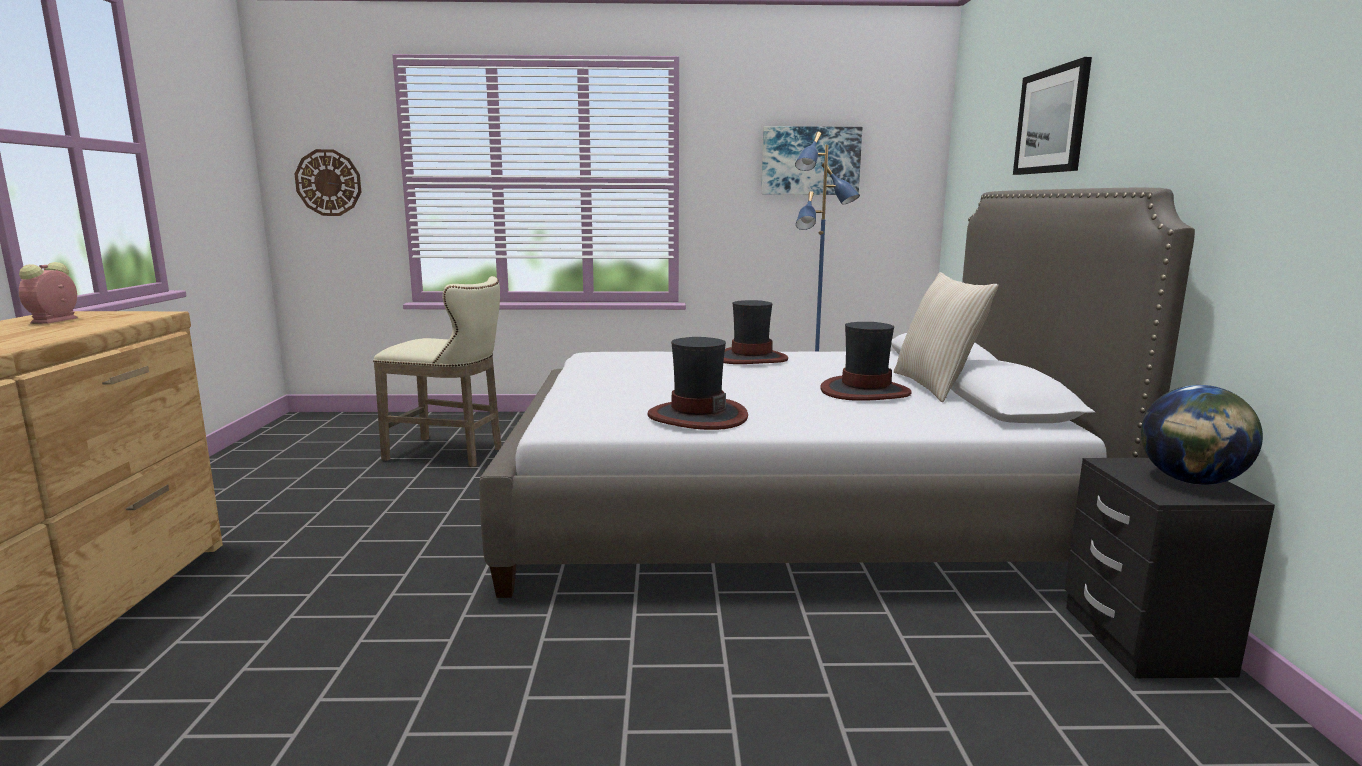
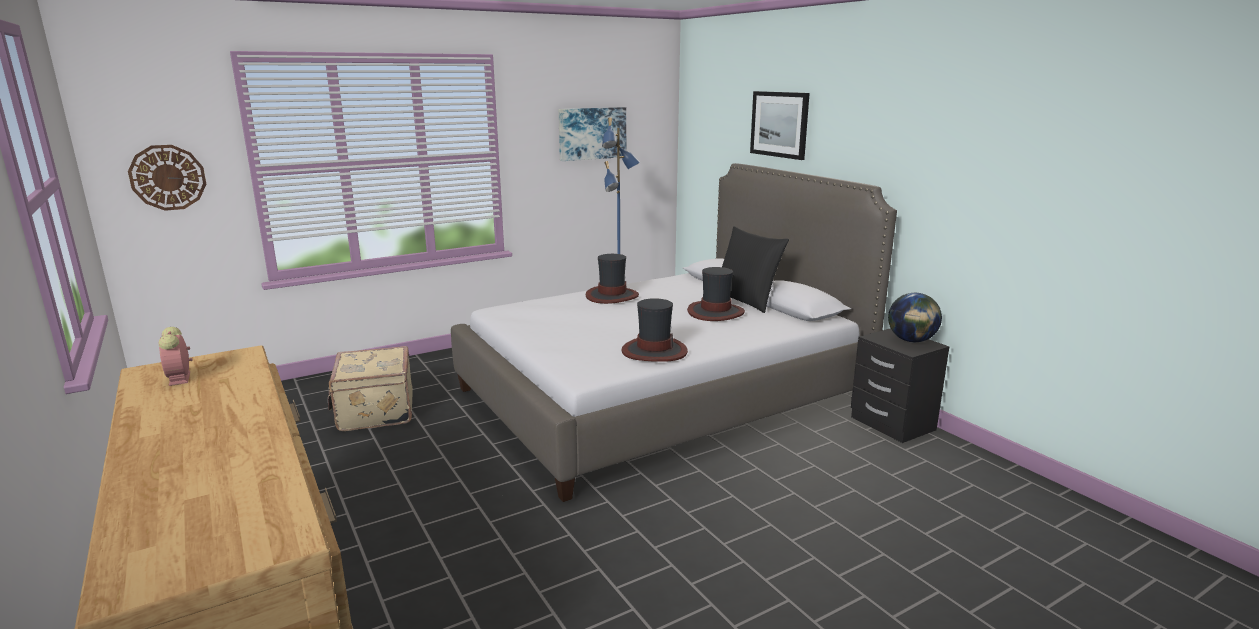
camera: 30 degrees left, 5 degrees up
(451, 454) = (374, 412): beige stool -> beige suitcase
(936, 386) = (746, 301): beige pillow -> black pillow

